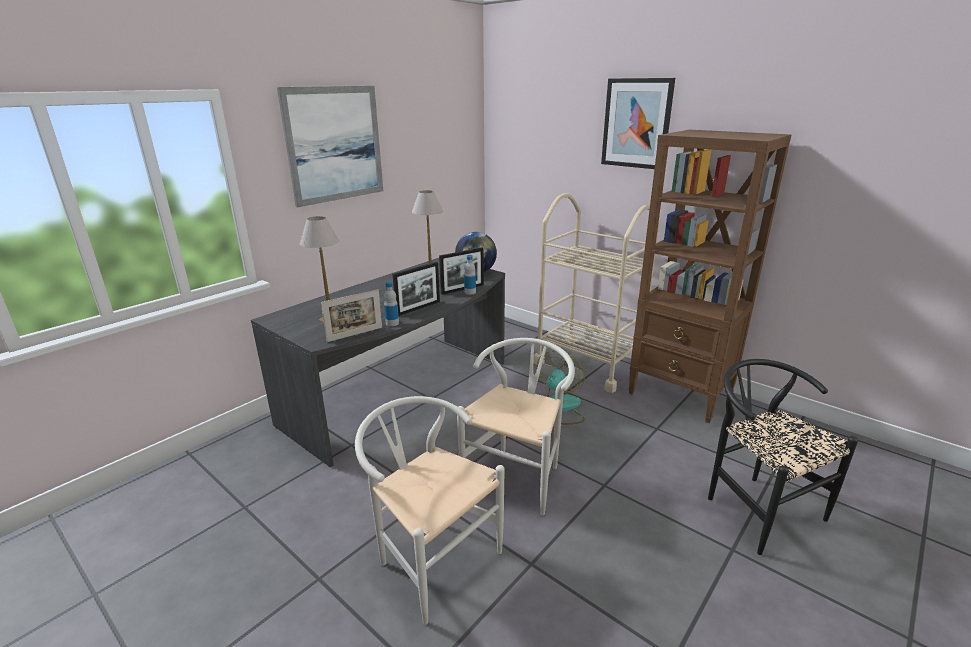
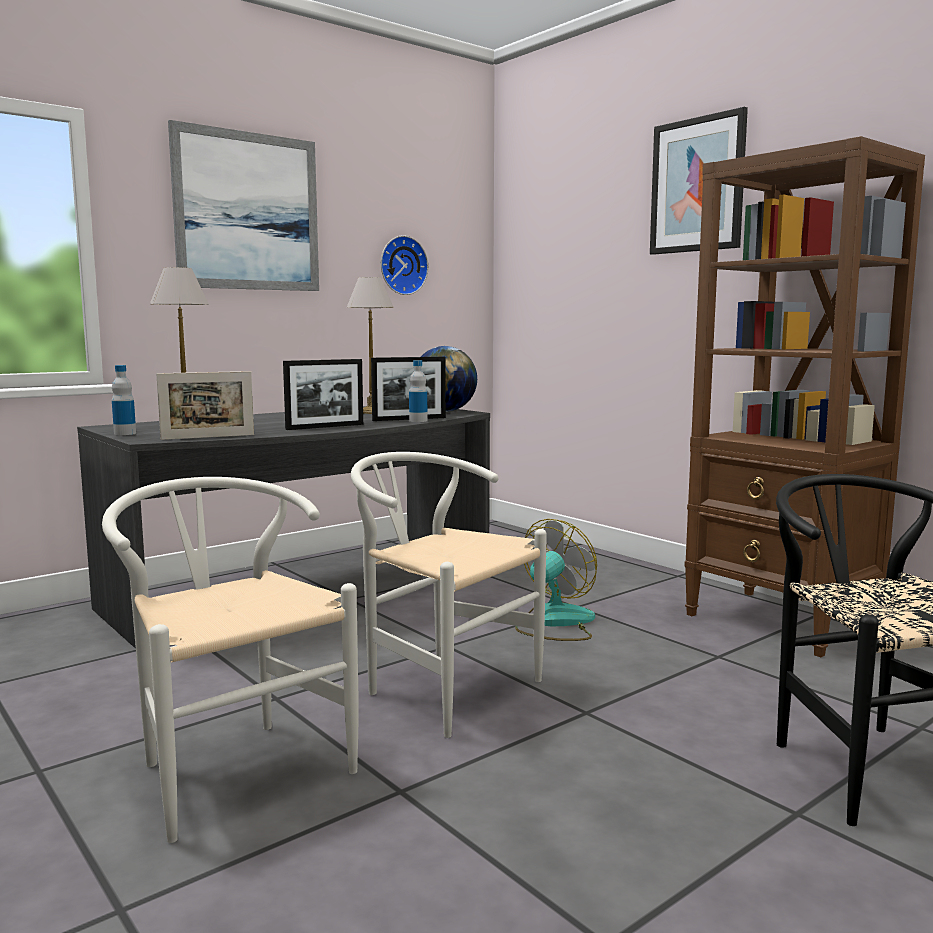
camera: 10 degrees right, 15 degrees down
(392, 323) = (272, 433): bottle -> bottle (125, 433)
(431, 162) = (402, 265): none -> wall clock
(518, 474) = (441, 687): white chair -> white chair turned 90 degrees counterclockwise
(588, 364) = (631, 580): beige cart -> none

